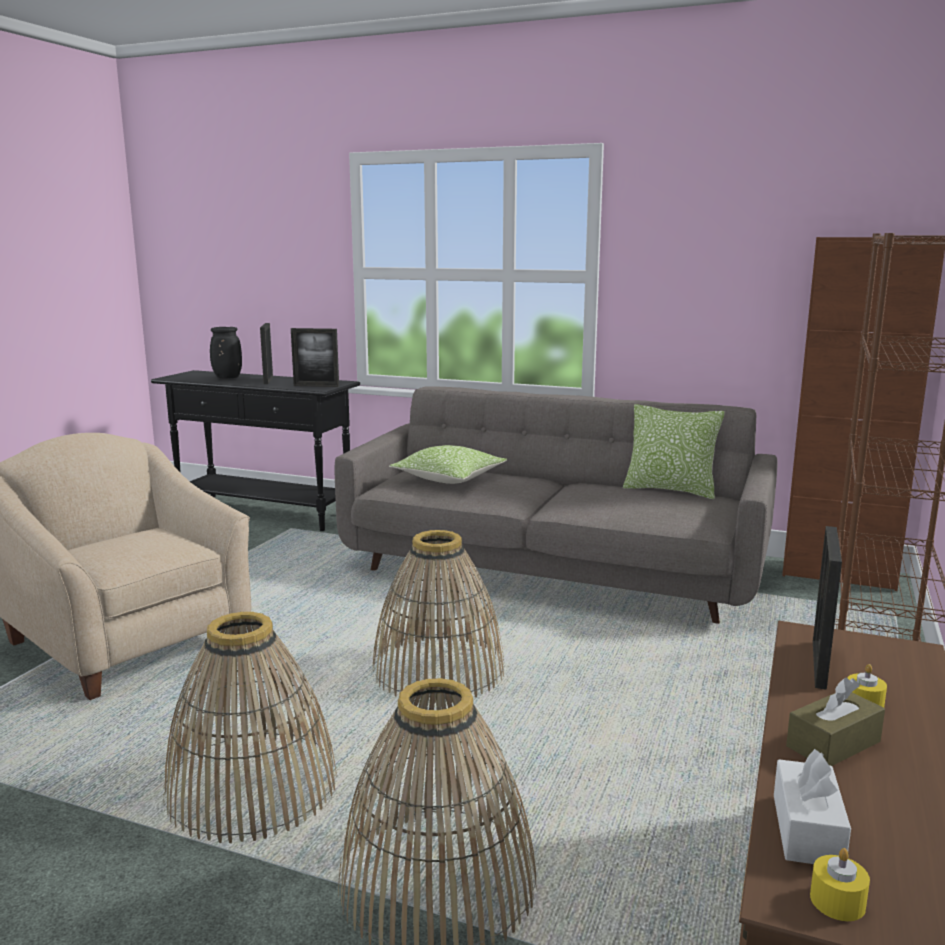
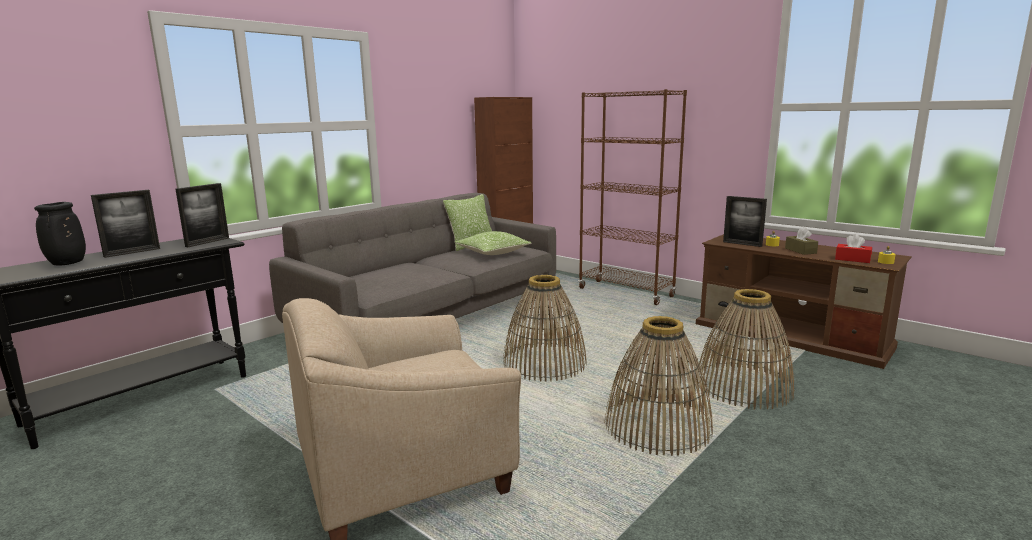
camera: 70 degrees left, 0 degrees up
(268, 380) = (132, 252): picture frame -> picture frame turned 60 degrees counterclockwise
(449, 478) = (381, 277): pillow -> pillow (493, 252)
(807, 830) = (852, 259): white tissue box -> red tissue box

